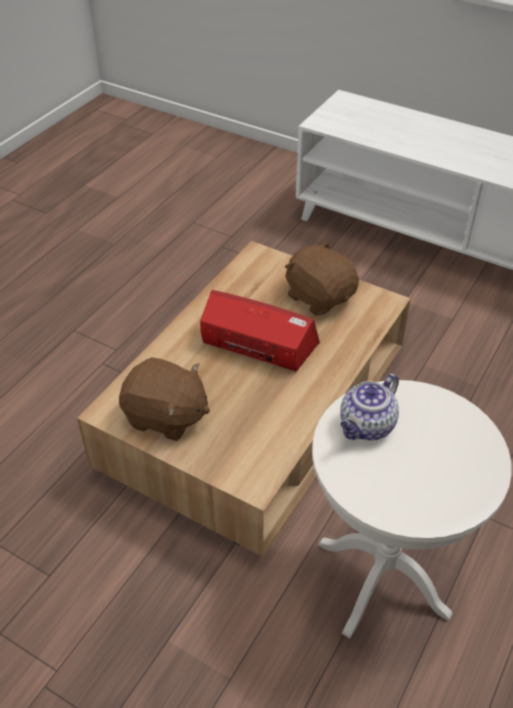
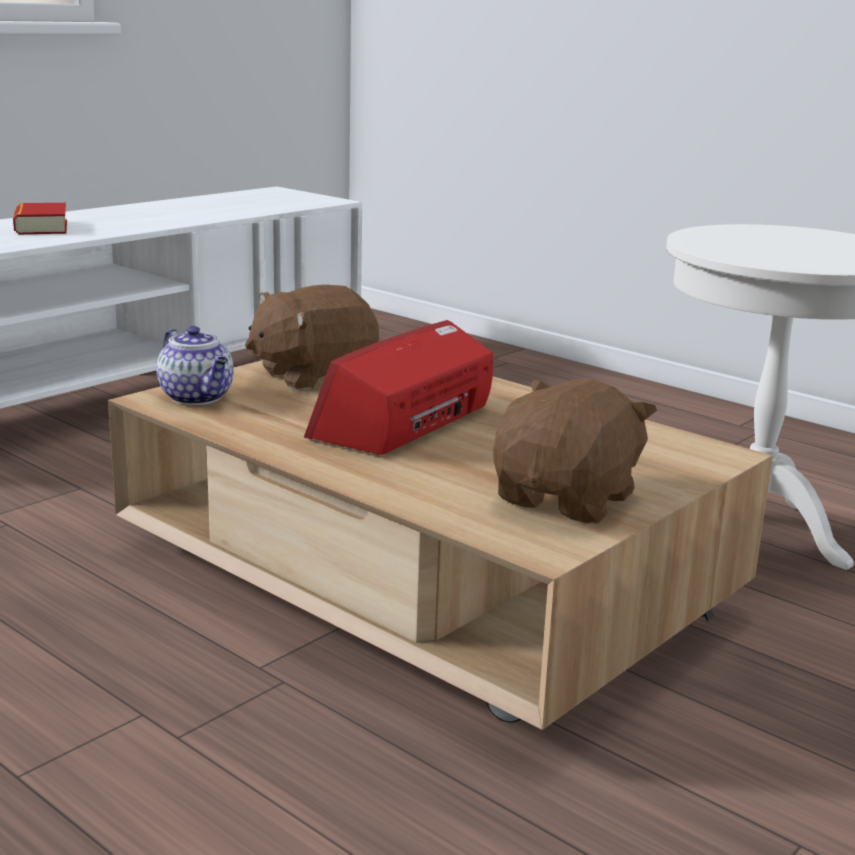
camera: 80 degrees left, 25 degrees down
(366, 427) = (757, 252): teapot -> teapot (198, 397)
(424, 133) = (41, 227): none -> book

